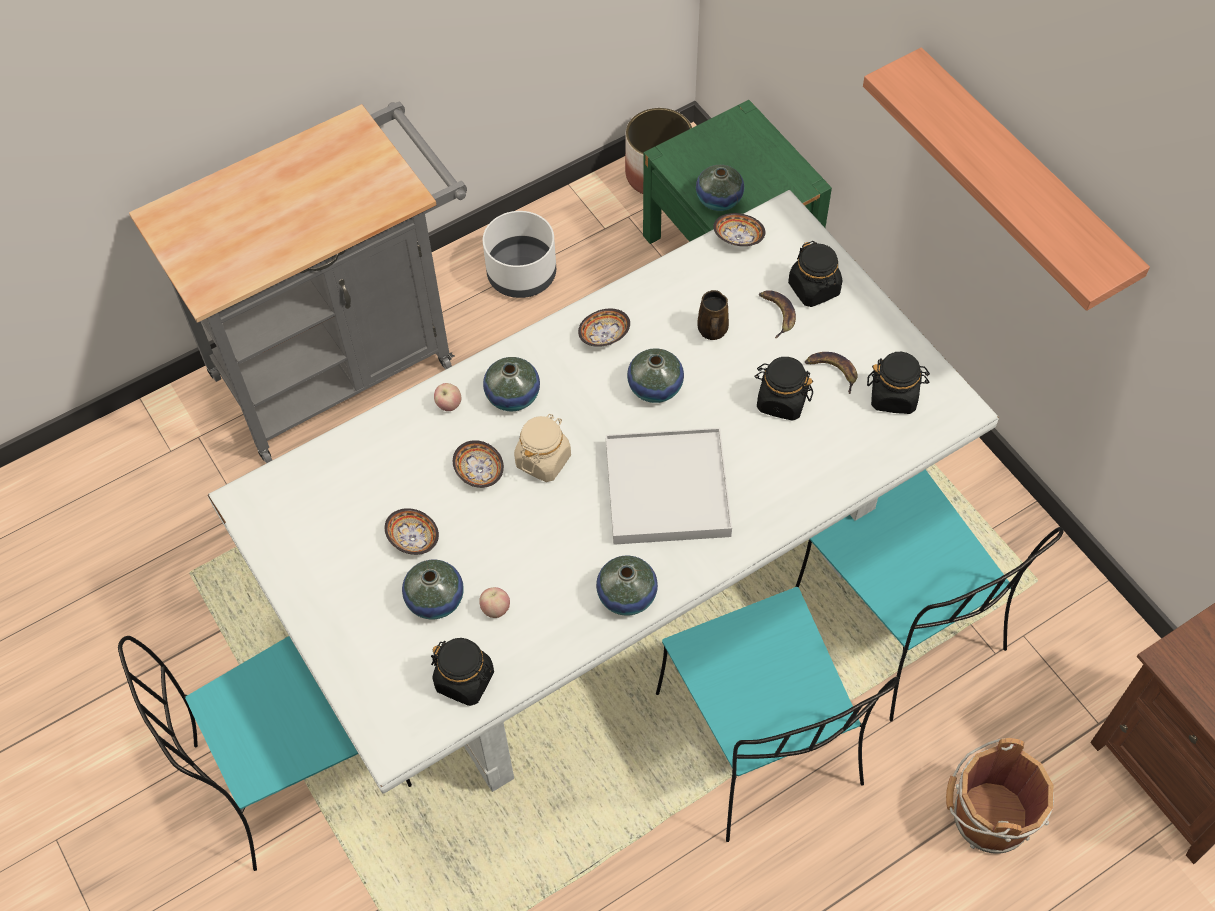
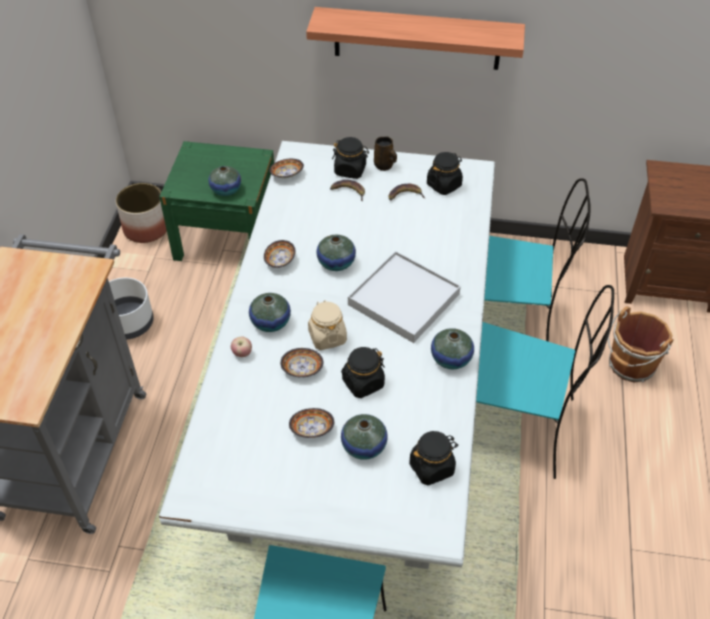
camera: 50 degrees left, 10 degrees down
(495, 609) = (400, 422): apple -> none
(712, 331) = (329, 220): brown mug -> brown mug (384, 166)
(781, 401) = (401, 223): black jar -> black jar (363, 383)

